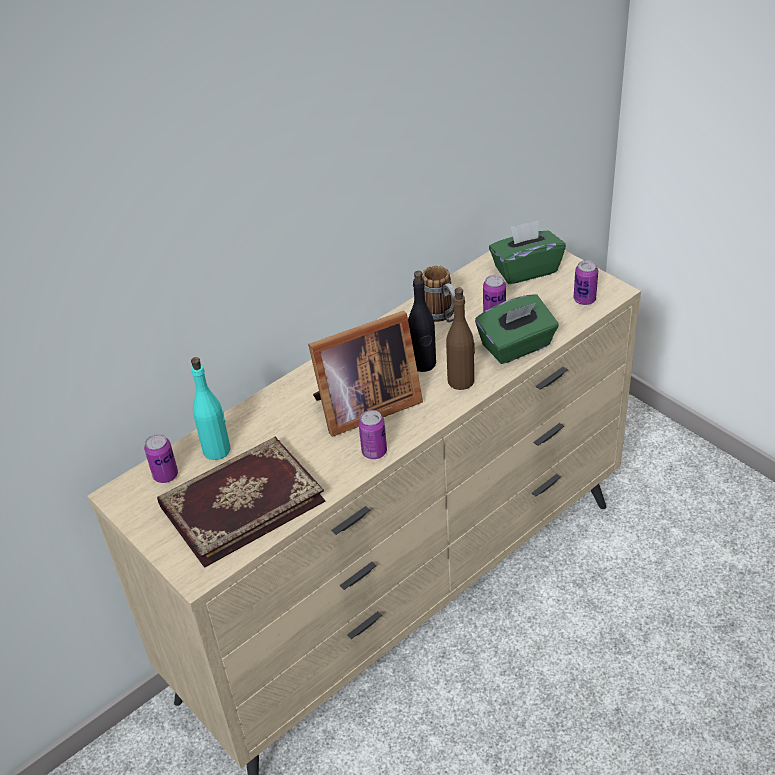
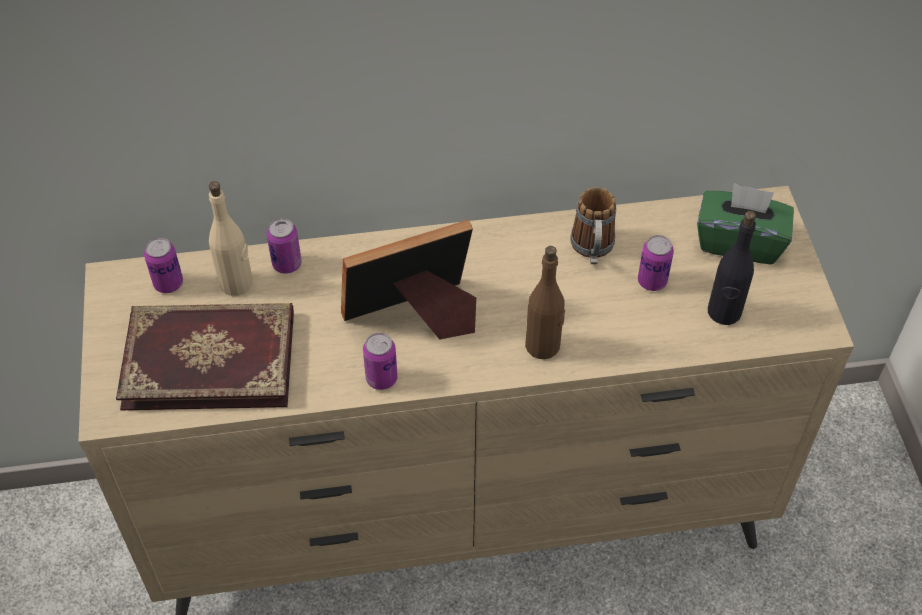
camera: 30 degrees right, 10 degrees up
(217, 450) = (236, 283): turquoise bottle -> beige bottle
(363, 406) = (415, 317): picture frame -> picture frame turned 150 degrees clockwise
(423, 364) = (521, 300): black bottle -> black bottle (724, 312)
(516, 346) = (641, 337): green tissue box -> none
(584, 299) = (773, 320): can -> can (287, 264)

